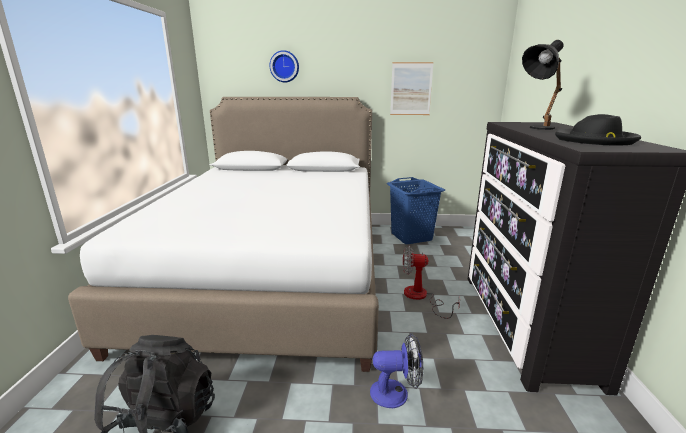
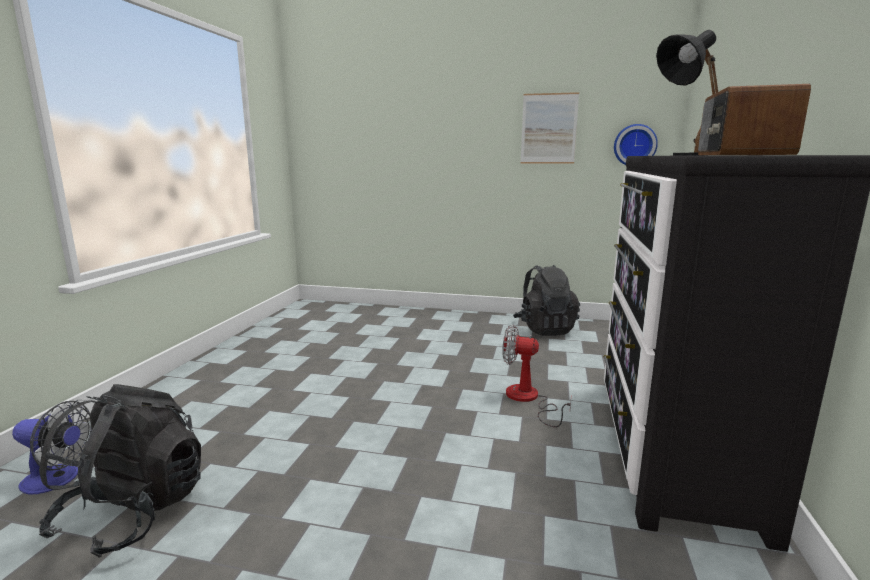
camera: 10 degrees right, 5 degrees down
(274, 272) = (344, 356): white bed -> none
(284, 66) = (386, 103): wall clock -> wall clock (634, 145)
(396, 393) = (444, 507): fan -> fan (58, 480)
(411, 236) = (544, 329): blue laundry basket -> black backpack
(595, 140) = (740, 154): black hat -> radio

